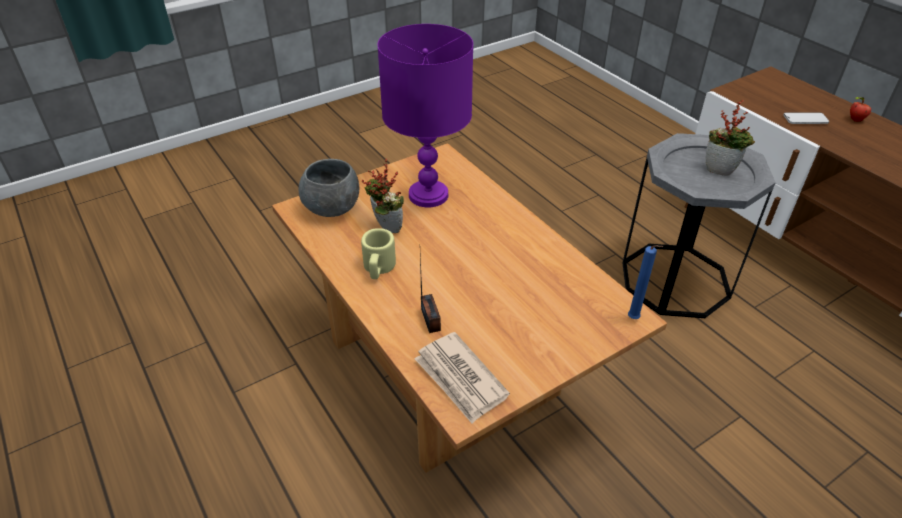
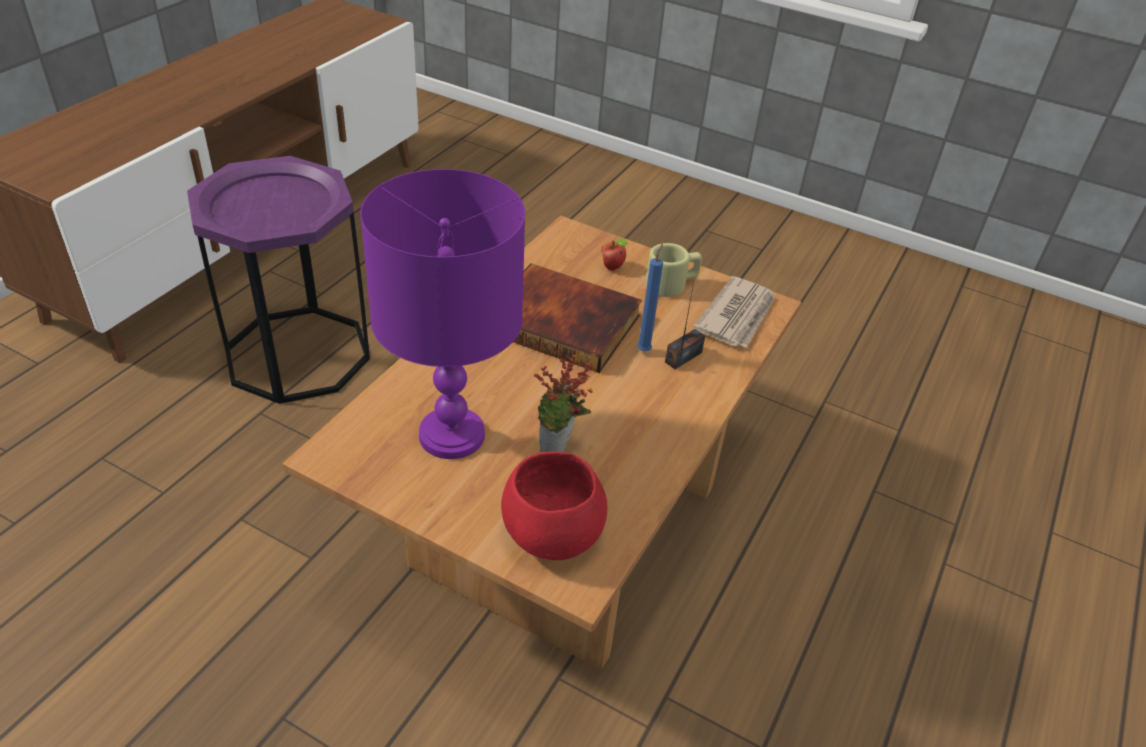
camera: 120 degrees left, 0 degrees up
(332, 209) = (553, 533): grey bowl -> red bowl
(378, 268) = (639, 428): beige mug -> beige mug (672, 284)
(506, 272) = (565, 322): none -> book
(634, 319) = (571, 231): blue candle -> blue candle (644, 350)
(675, 280) = (297, 354): grey side table -> purple side table
(721, 170) = (264, 196): potted plant -> none
(805, 119) = (132, 133): phone -> none
(855, 120) = (123, 104): apple -> apple (613, 267)

